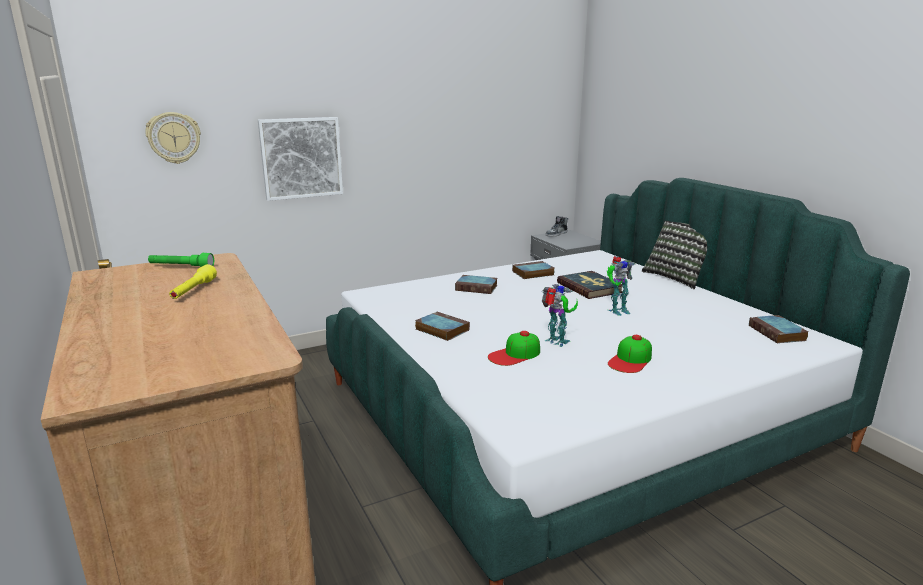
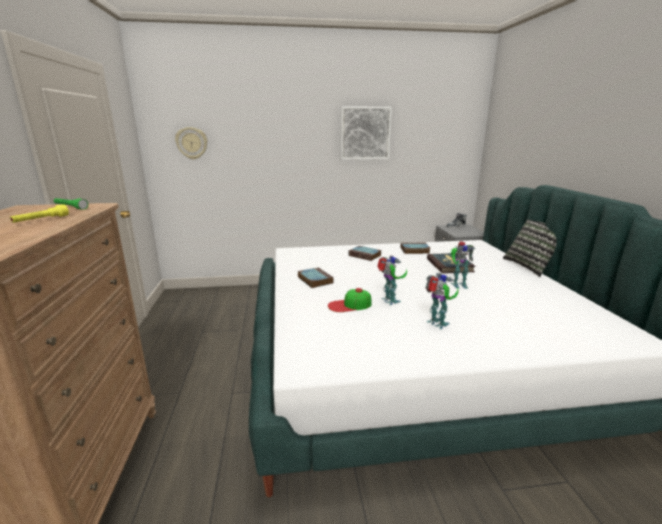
camera: 20 degrees right, 0 degrees up
(301, 158) = (270, 160): picture -> picture (365, 133)
(630, 360) = (437, 324): cap -> toy robot
(778, 333) = (595, 324): book -> none

